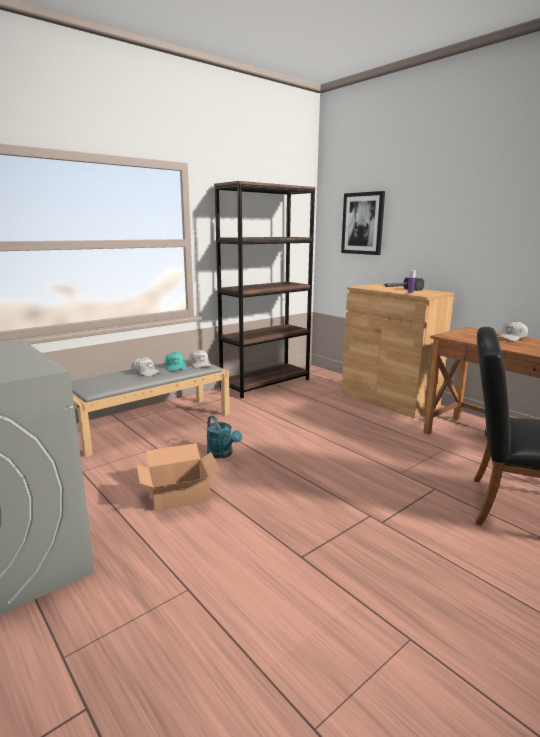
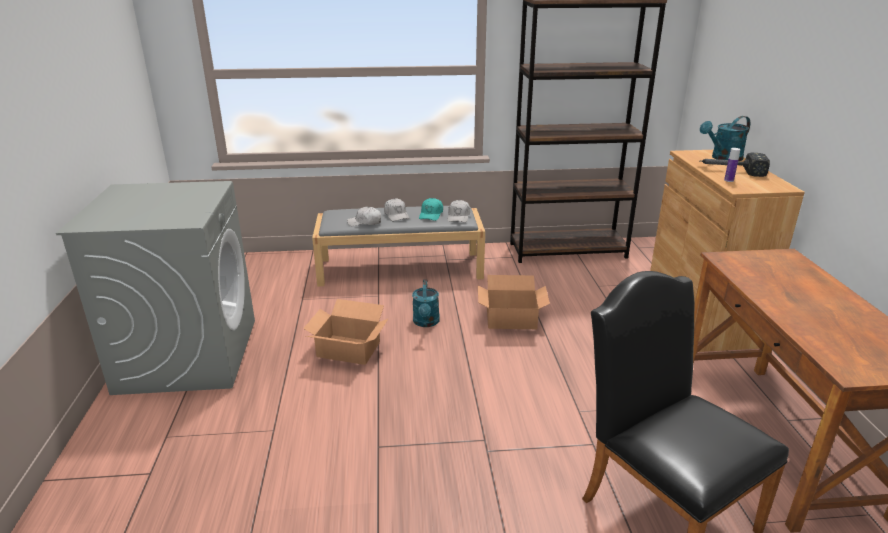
camera: 35 degrees right, 10 degrees up
(283, 433) = (512, 319): none -> cardboard box
(363, 223) = (737, 55): picture -> none
(382, 286) = (723, 158): none -> turquoise watering can
(511, 338) = (821, 286): white cap -> white cap (365, 222)

